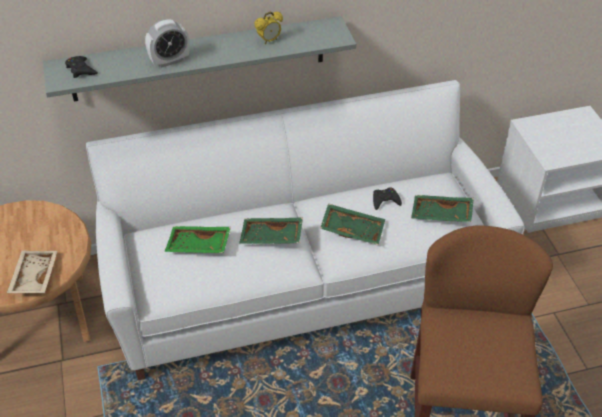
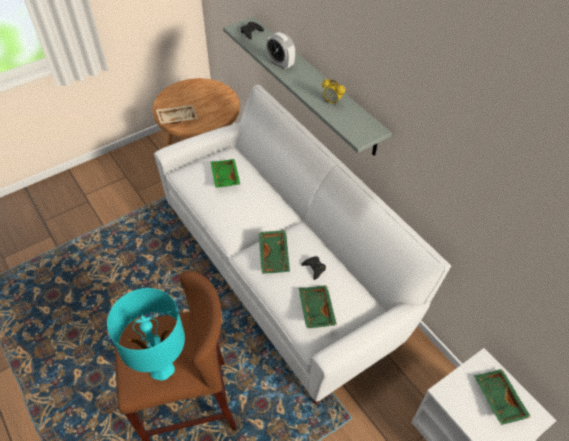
camera: 70 degrees right, 5 degrees up
(271, 237) = (247, 211): green tray -> green tray (497, 399)
(503, 347) = (162, 368): none -> turquoise table lamp

